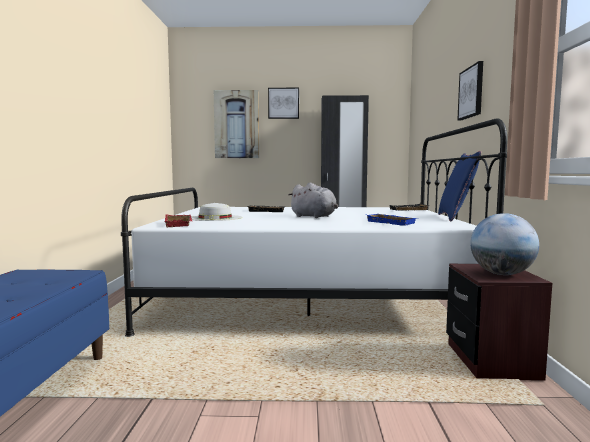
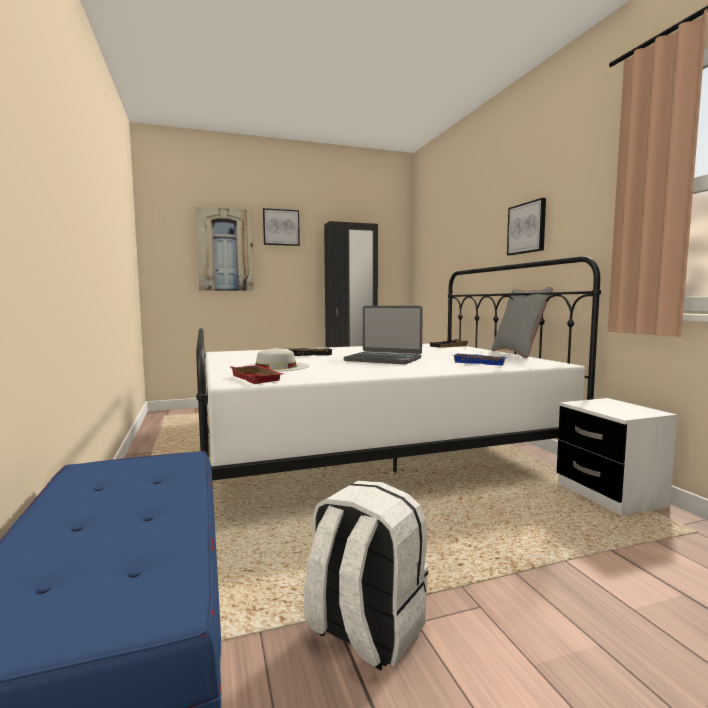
camera: 20 degrees left, 0 degrees up
(160, 412) = (364, 630): none -> white backpack
(314, 217) = (383, 359): grey plush toy -> laptop
(456, 218) = (518, 354): blue pillow -> grey pillow
(491, 361) = (610, 495): brown nightstand -> white nightstand
(502, 274) = (625, 409): globe -> none

